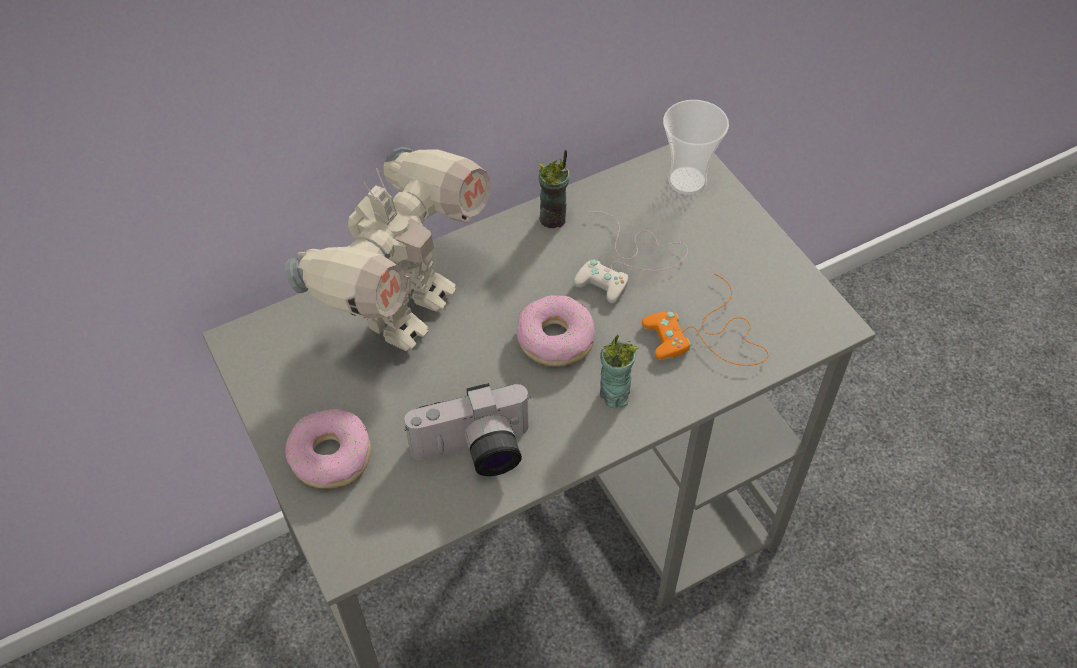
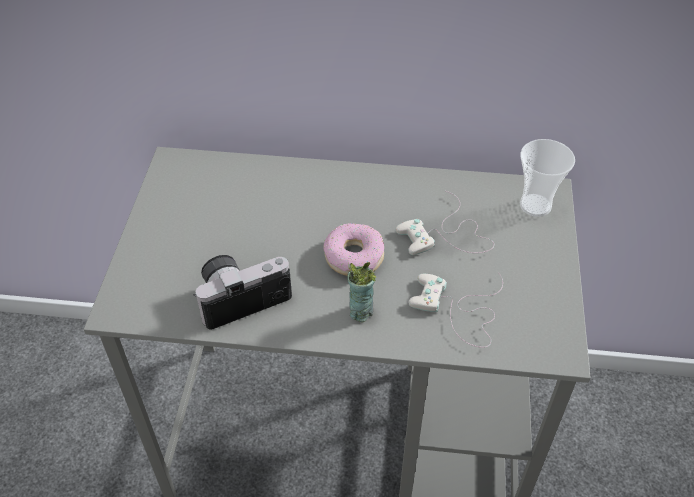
camera: 35 degrees right, 5 degrees down
(331, 456) = (160, 250): donut -> none
(405, 309) = (278, 191): toy robot -> none
(474, 453) = (241, 296): camera -> camera turned 135 degrees clockwise
(553, 218) = (420, 184): cup -> none
(708, 336) = (459, 310): orange game controller -> white game controller

